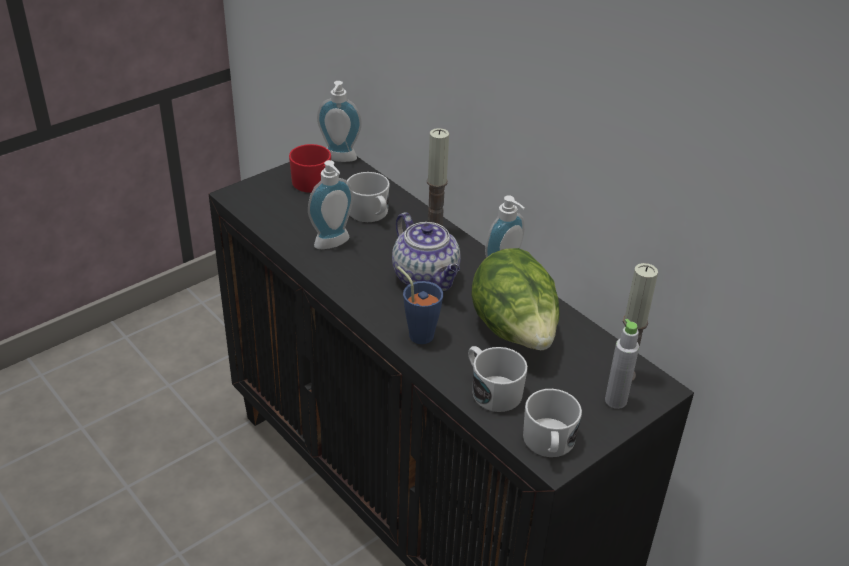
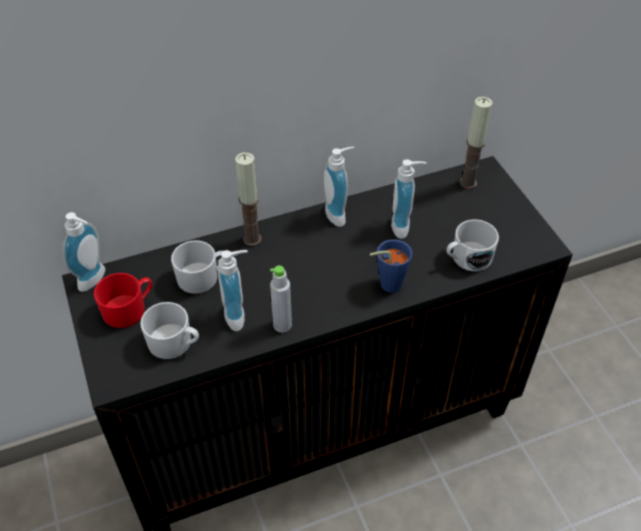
camera: 70 degrees left, 10 degrees up
(427, 279) = (318, 261): teapot -> none
(515, 332) = (404, 226): lettuce -> soap dispenser
(549, 443) = (529, 243): white mug -> white mug (175, 343)
(615, 401) = (493, 195): grey bottle -> grey bottle (282, 325)

